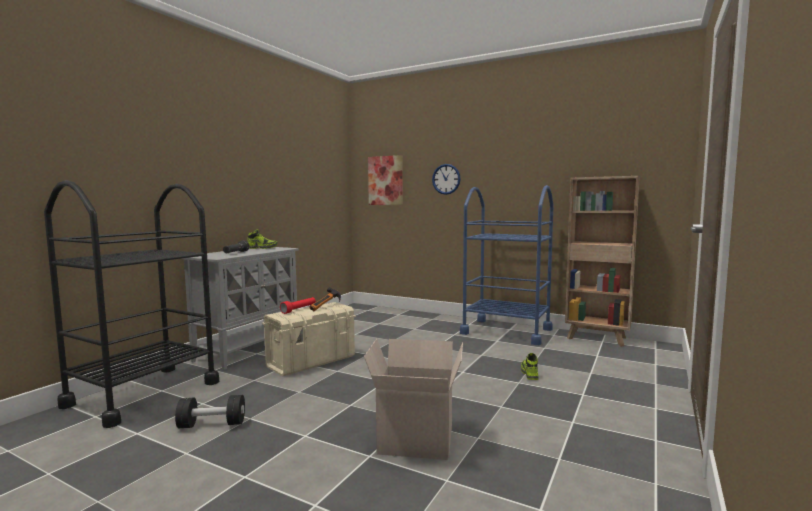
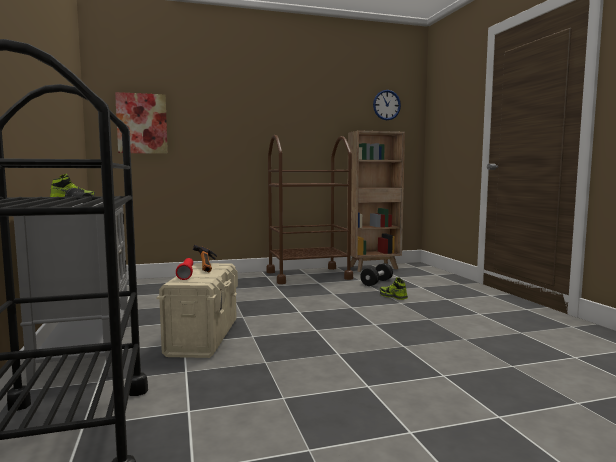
camera: 45 degrees left, 0 degrees up
(212, 424) = (261, 419): black dumbbell -> black dumbbell (376, 282)
(414, 442) = (443, 356): cardboard box -> none
(446, 179) = (223, 126): wall clock -> wall clock (386, 105)
(506, 331) = (308, 275): blue cart -> brown cart

